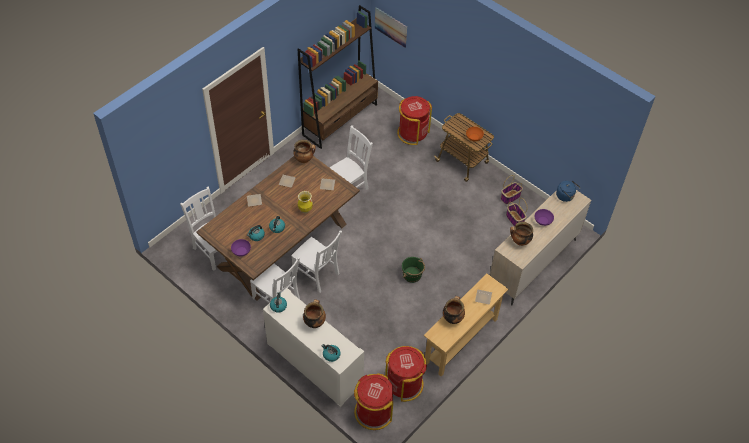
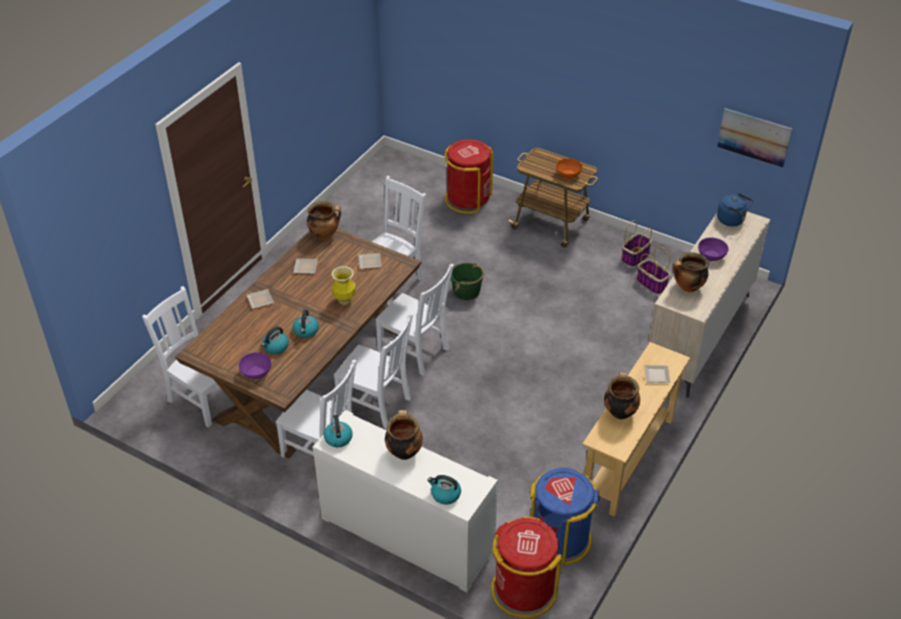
camera: 10 degrees left, 10 degrees down
(340, 119) = (356, 197): brown bookcase -> none
(350, 242) = (415, 352): none -> white chair
(391, 27) = (414, 42): picture -> picture (754, 137)
(404, 383) = (560, 538): red trash can -> blue trash can
(412, 275) = (524, 381): green bucket -> green bucket (467, 291)

